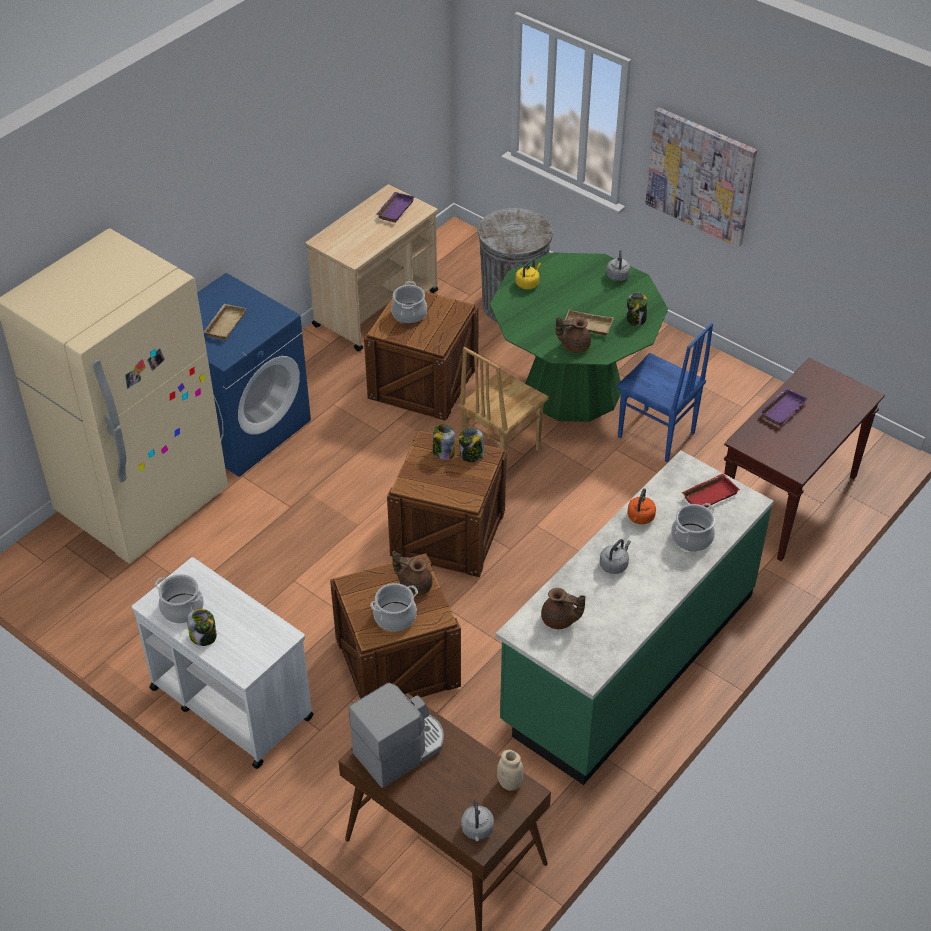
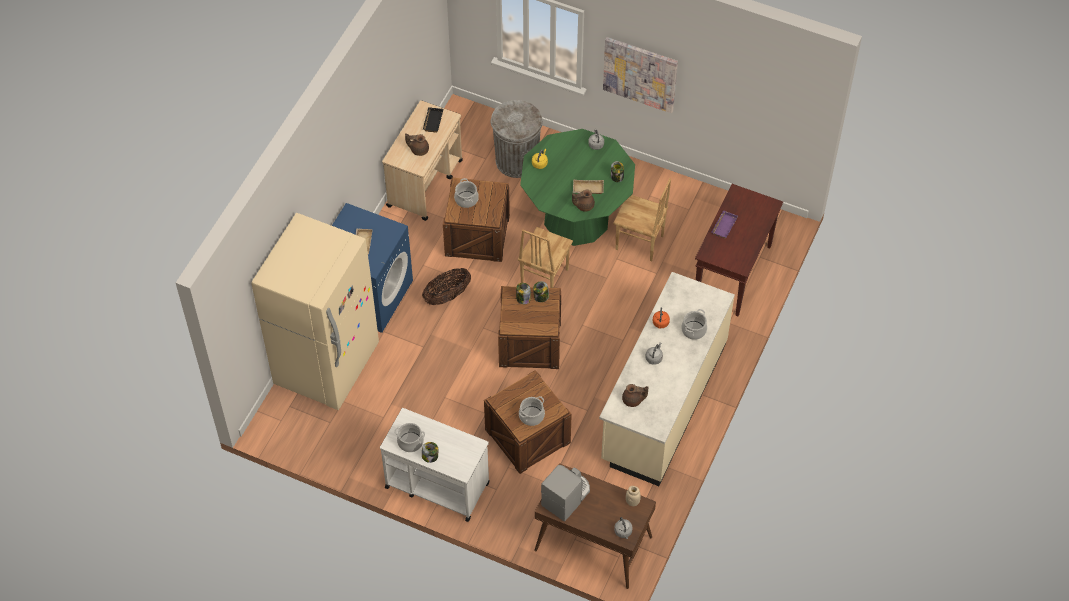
camera: 15 degrees left, 10 degrees up
(352, 449) = (447, 296): none -> basket
(394, 209) = (432, 121): purple tray -> black tray
(414, 585) = (536, 393): brown teapot -> brown teapot (418, 149)
(628, 658) = (663, 401): green counter -> beige counter
(656, 436) = (639, 243): blue chair -> brown chair
(709, 494) = (696, 298): red tray -> none

